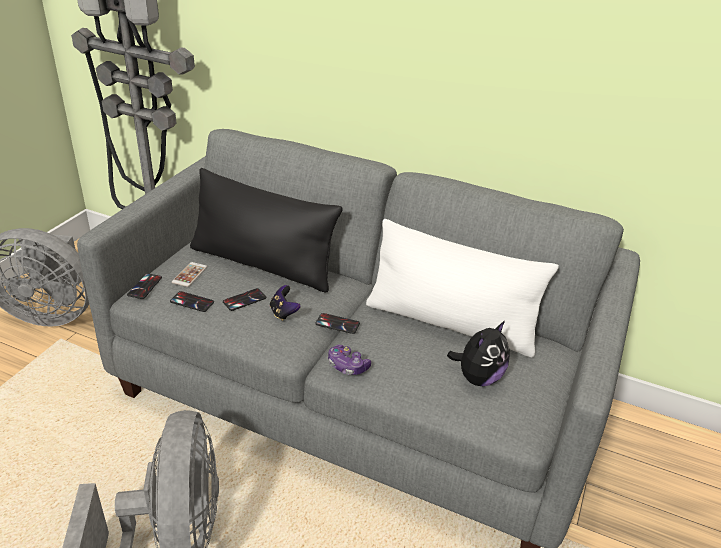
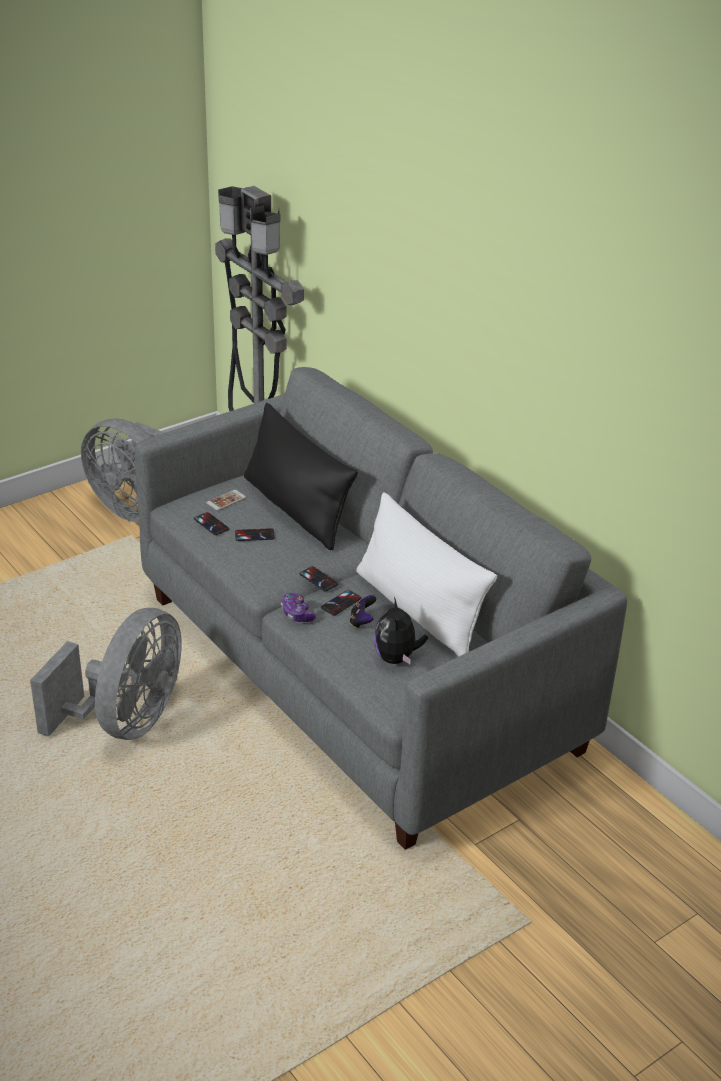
camera: 30 degrees right, 0 degrees up
(145, 286) = (184, 500): phone -> phone (341, 603)
(283, 313) = (278, 556): game controller -> game controller (362, 622)
(478, 377) = (397, 658): plush toy -> plush toy turned 105 degrees clockwise

